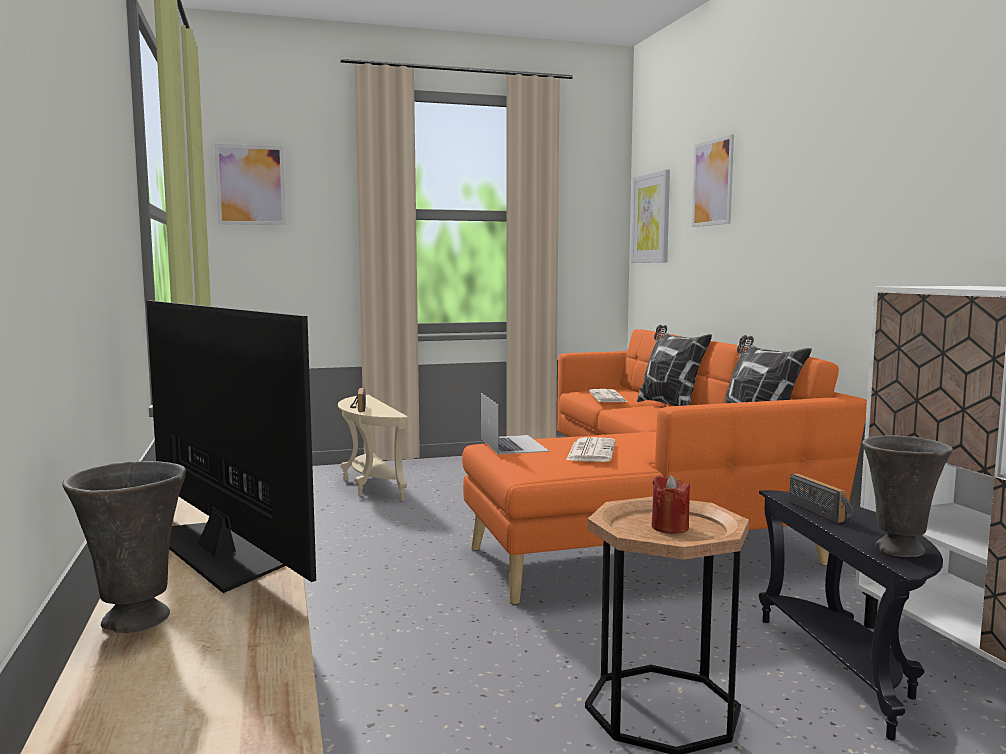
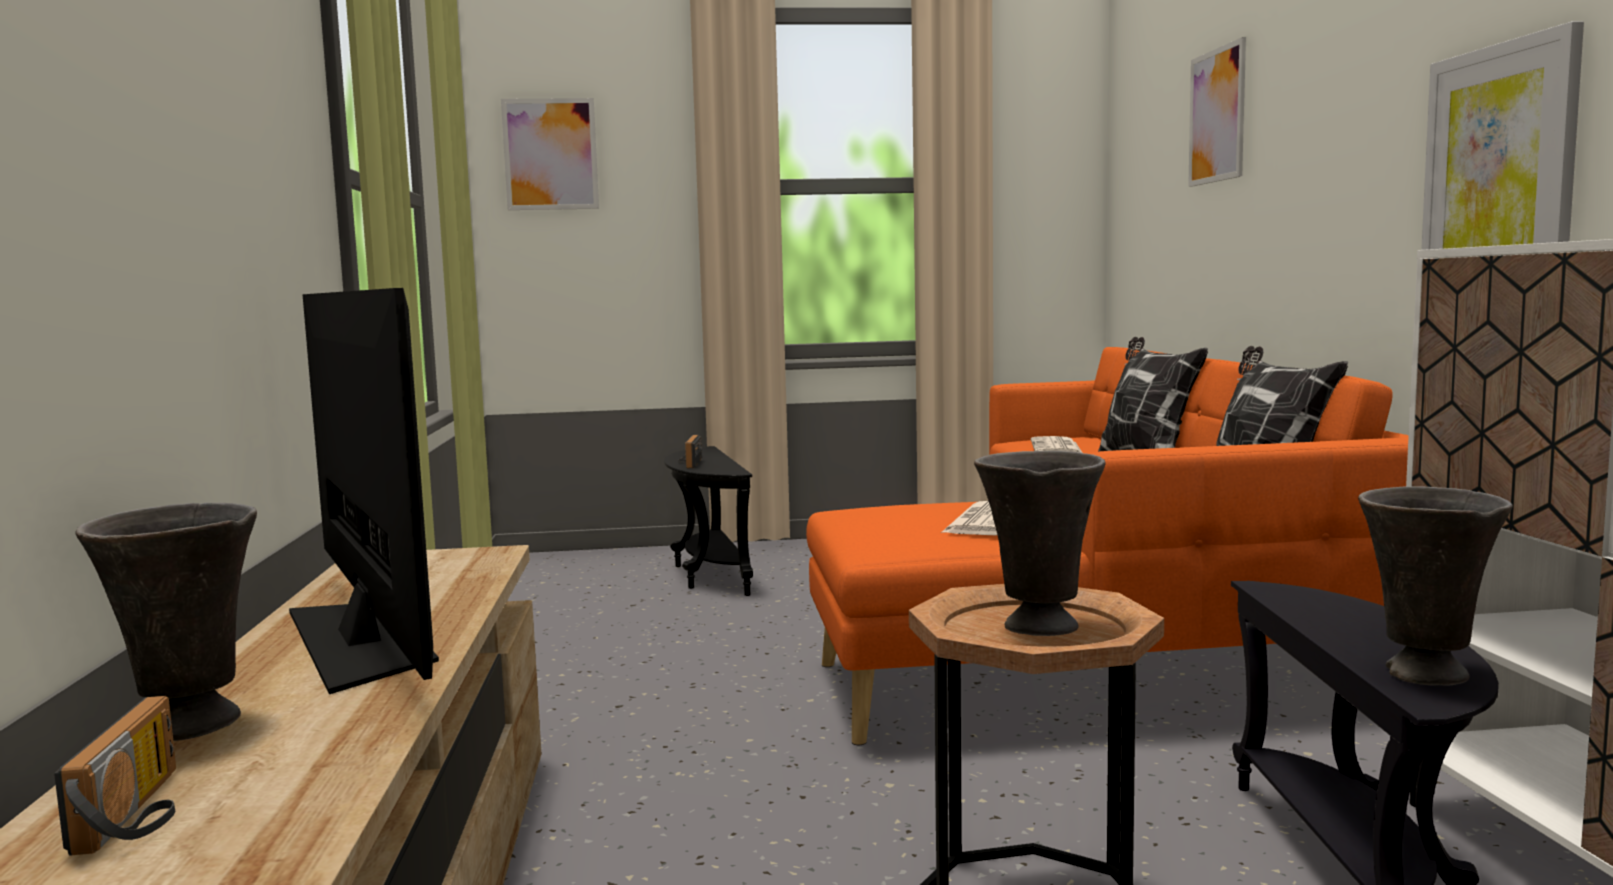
camera: 10 degrees right, 0 degrees up
(369, 485) = (709, 574): beige side table -> black side table
(513, 444) = (874, 510): laptop -> none
(651, 218) = (1134, 179): picture -> picture (1499, 167)
(670, 527) = (1037, 627): red candle -> grey vase
(823, 512) = (1321, 615): radio -> radio (143, 811)

